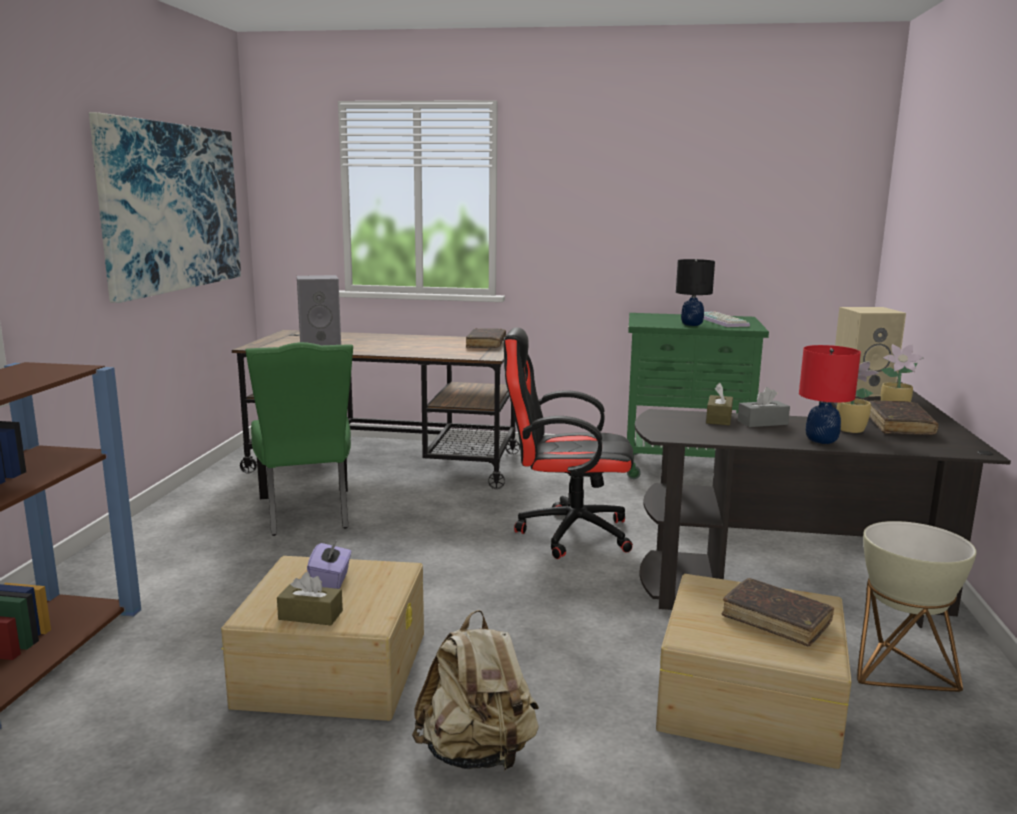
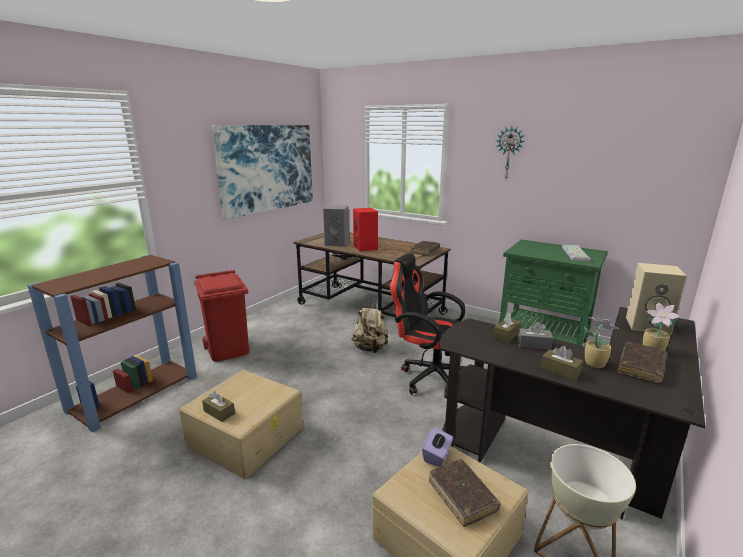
camera: 25 degrees right, 5 degrees up
(167, 559) = (228, 350): none -> red trash can
(306, 510) = (309, 333): green chair -> none
(331, 580) = (247, 392): purple tissue box -> purple tissue box (437, 455)
(381, 347) = (366, 247): none -> red speaker
(477, 754) = (267, 517): beige backpack -> beige backpack (370, 348)
(601, 178) = (509, 153): none -> wall clock
(691, 325) = (548, 255): black table lamp -> none
(822, 441) = (560, 370): red table lamp -> brown tissue box

